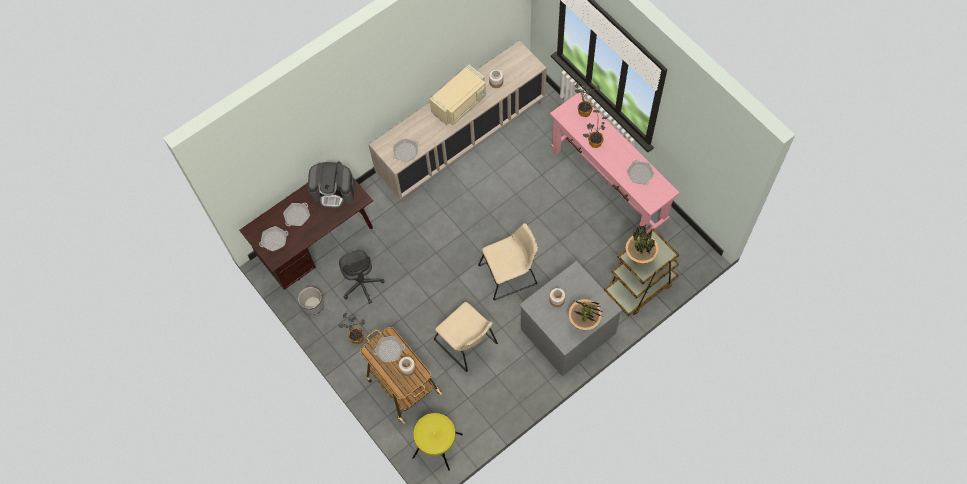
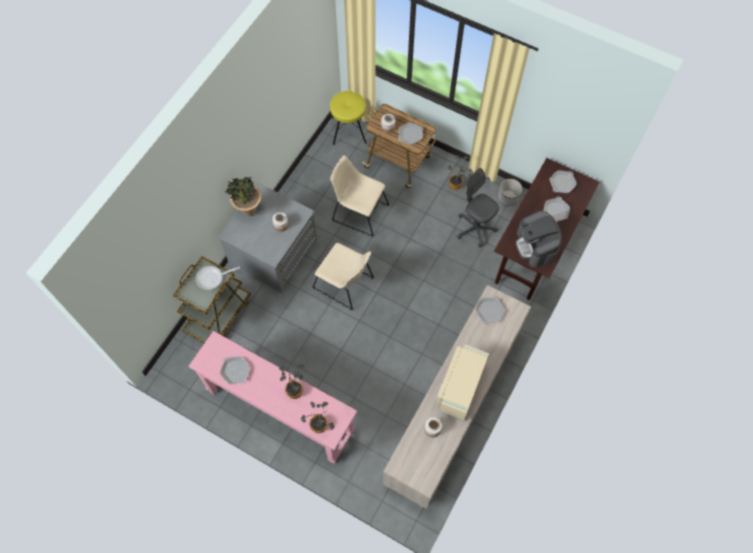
camera: 155 degrees right, 0 degrees up
(334, 191) = (536, 246): coffee machine -> coffee machine turned 90 degrees counterclockwise
(510, 274) = (345, 284): beige chair -> beige chair turned 105 degrees counterclockwise
(638, 260) = (212, 278): potted plant -> frying pan

